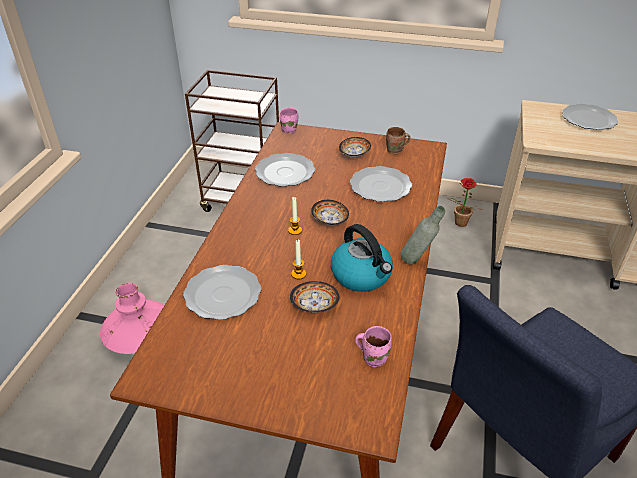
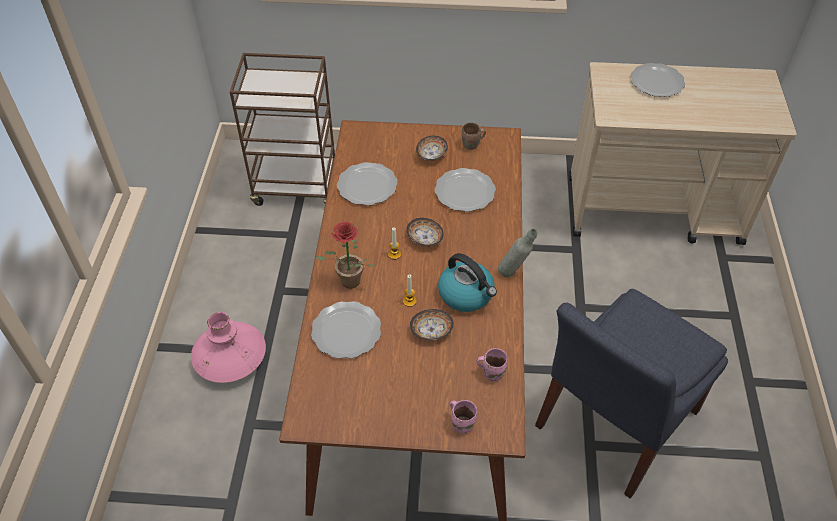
camera: 10 degrees left, 10 degrees up
(289, 130) = (357, 130): pink mug -> pink mug (462, 423)
(459, 224) = (533, 186): potted plant -> potted plant (347, 283)

